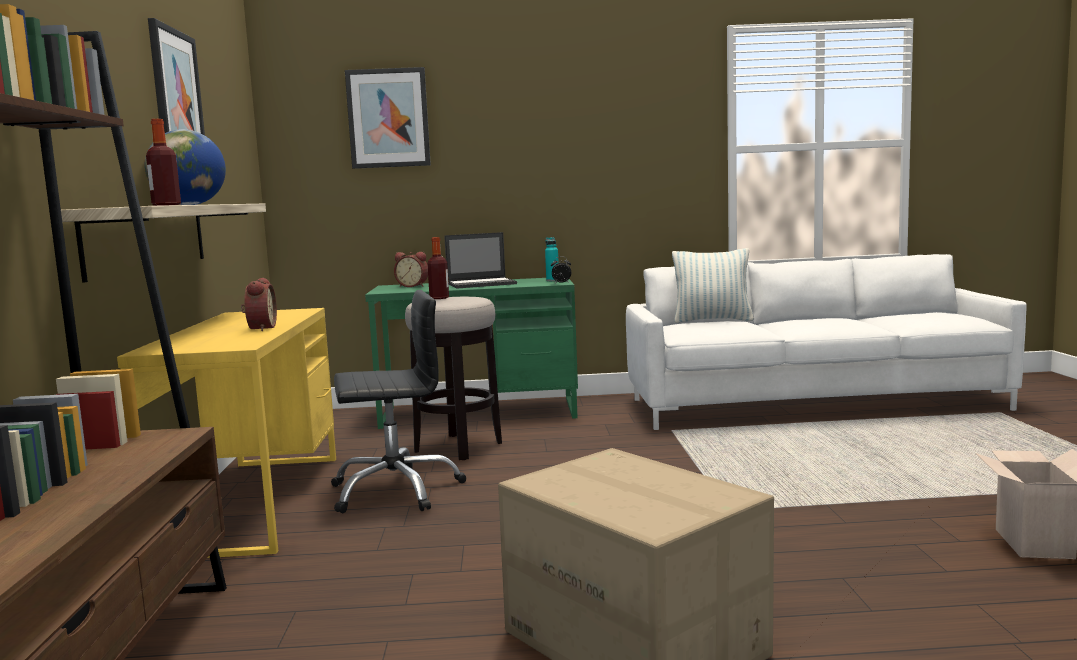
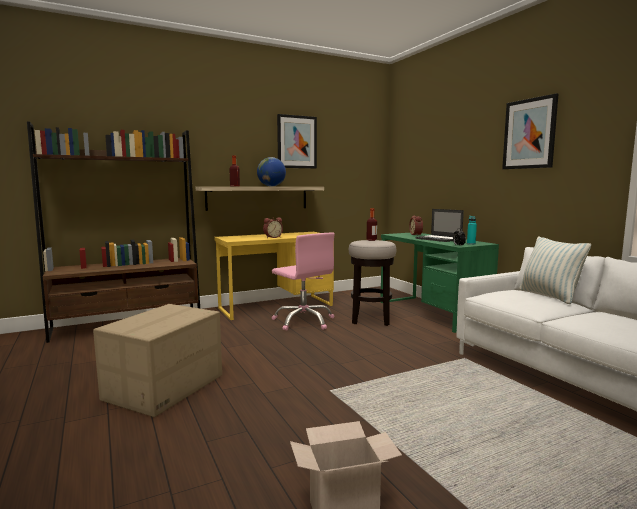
camera: 65 degrees right, 0 degrees up
(388, 118) = (430, 142): picture -> picture (529, 134)
(395, 490) = (304, 321): black office chair -> pink office chair

